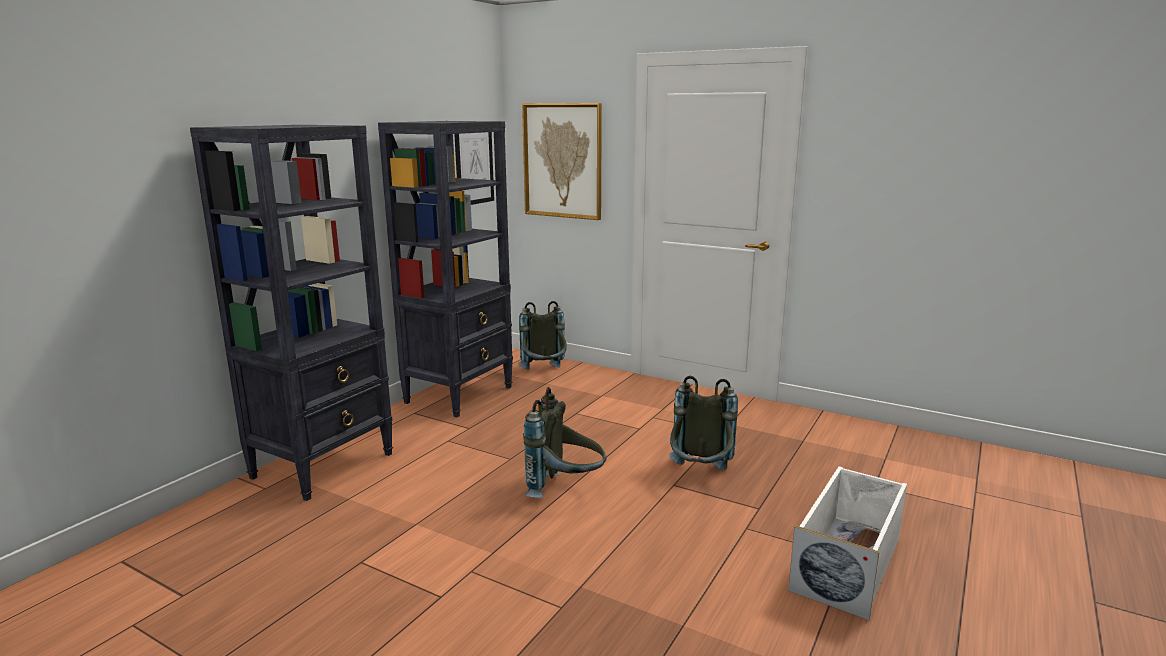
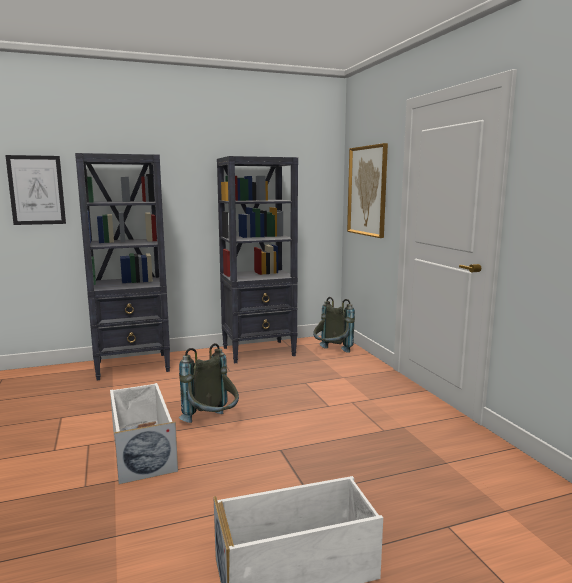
camera: 40 degrees right, 5 degrees down
(474, 164) = (309, 192): picture -> picture (36, 190)
(544, 546) = (141, 449): none -> white storage box
(699, 476) = (309, 452): grey backpack -> none

